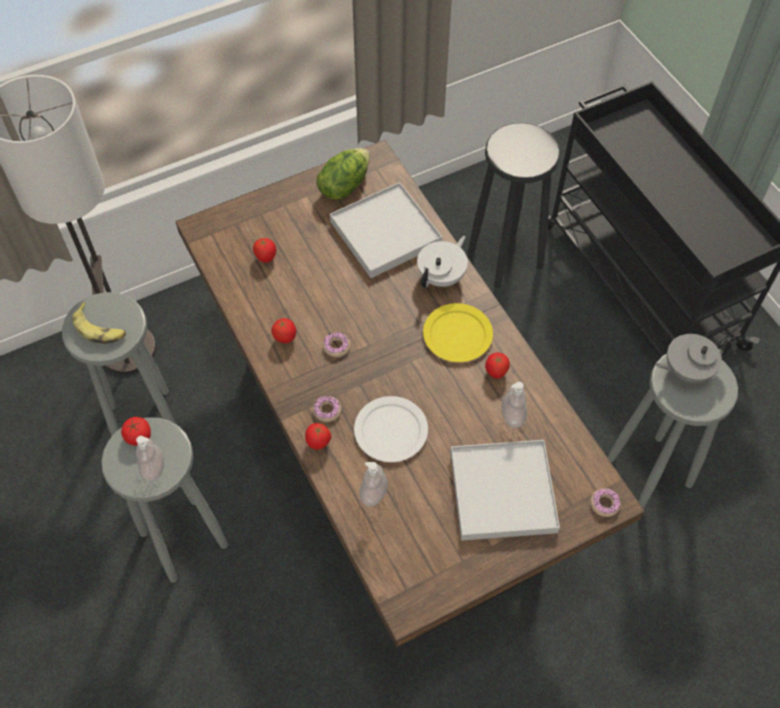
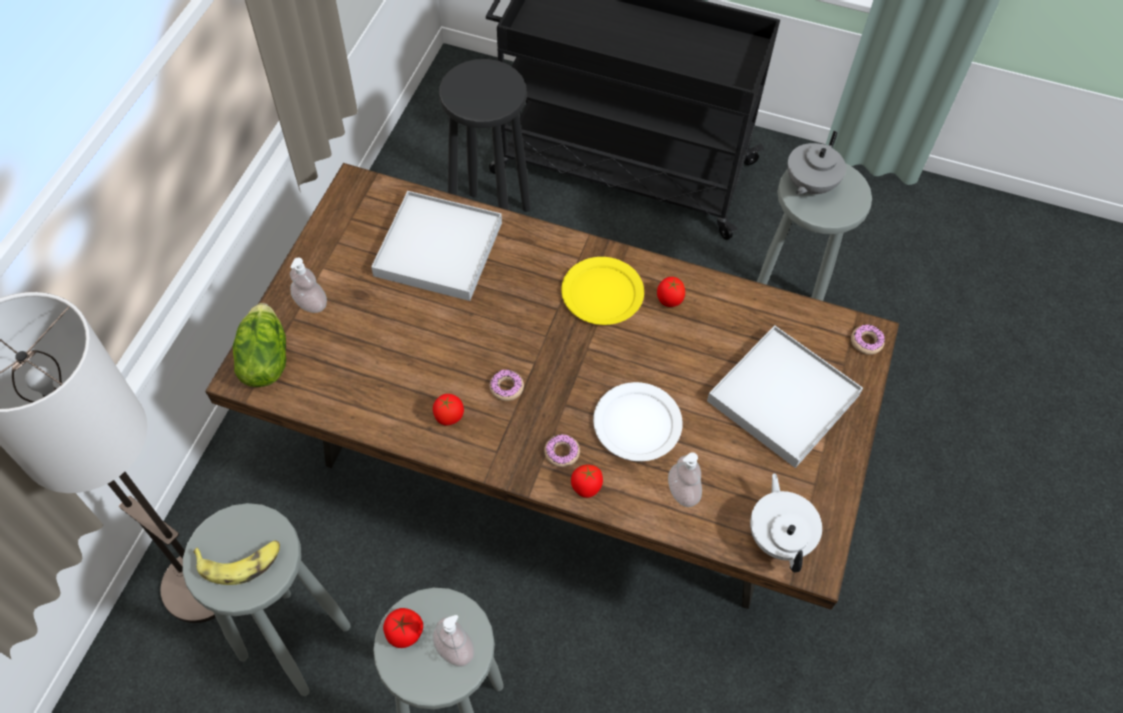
camera: 45 degrees left, 0 degrees up
(266, 258) = (345, 356): tomato -> none
(344, 185) = (349, 232): lettuce -> lettuce (264, 360)
(442, 276) = (533, 251): white teapot -> white teapot (779, 537)
(512, 416) = (722, 327): soap dispenser -> soap dispenser (311, 303)

